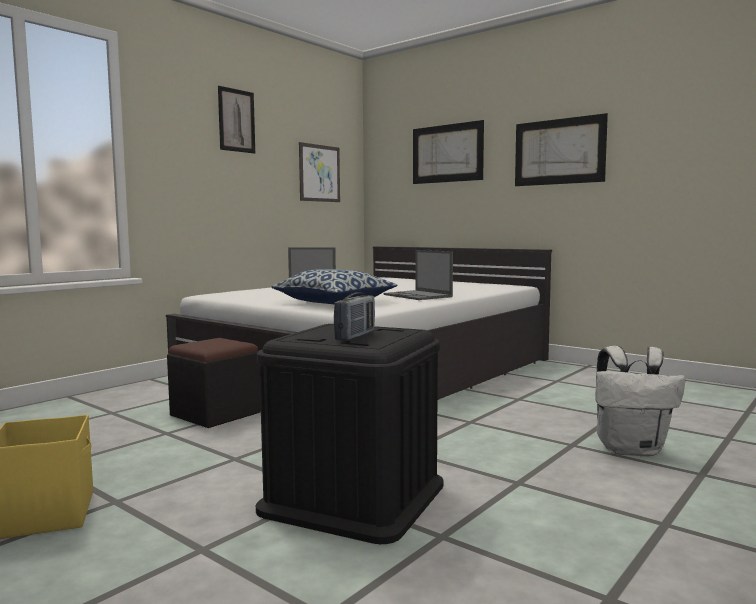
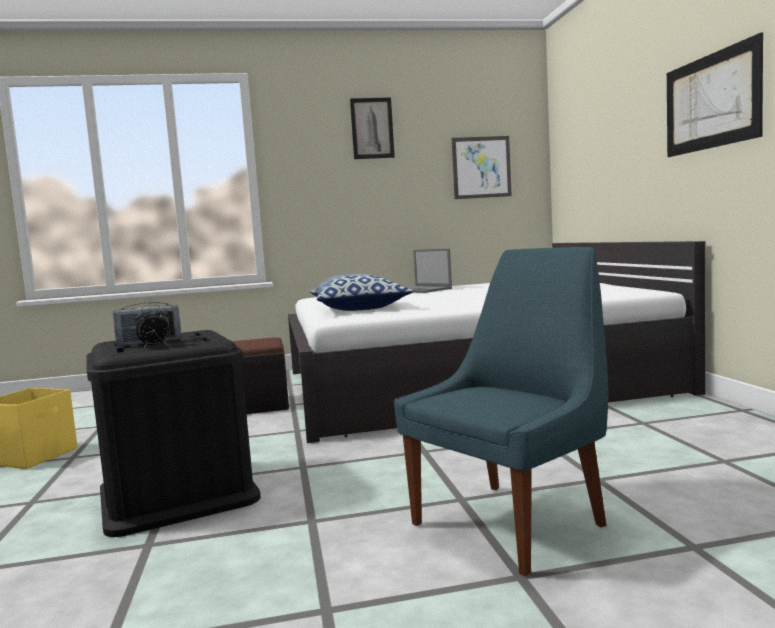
camera: 40 degrees right, 0 degrees up
(383, 338) = (154, 346): none -> alarm clock
(418, 296) = (465, 303): laptop -> none
(447, 153) = (609, 124): picture -> none
(631, 449) = (512, 522): white backpack -> blue chair

